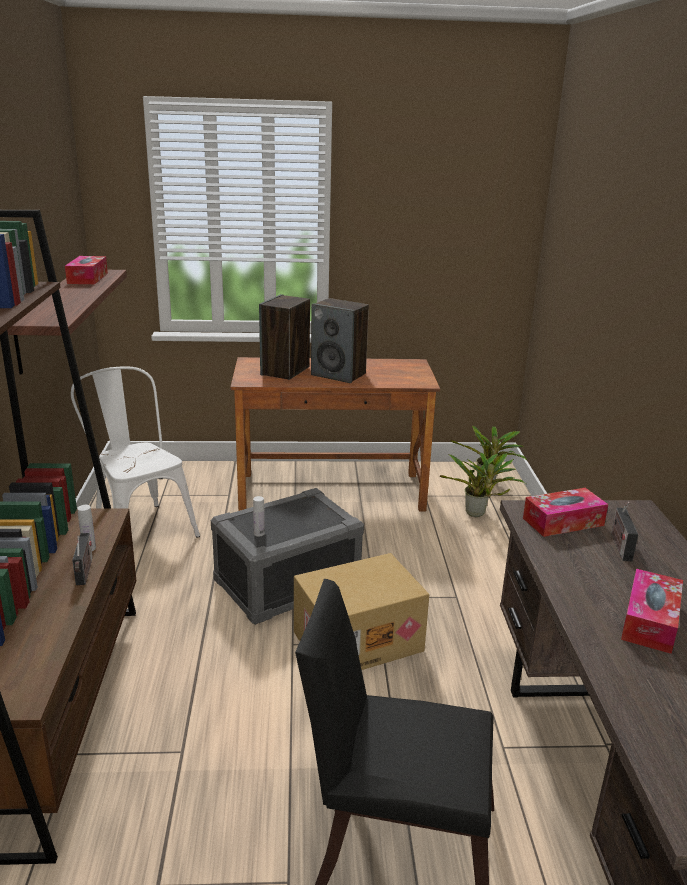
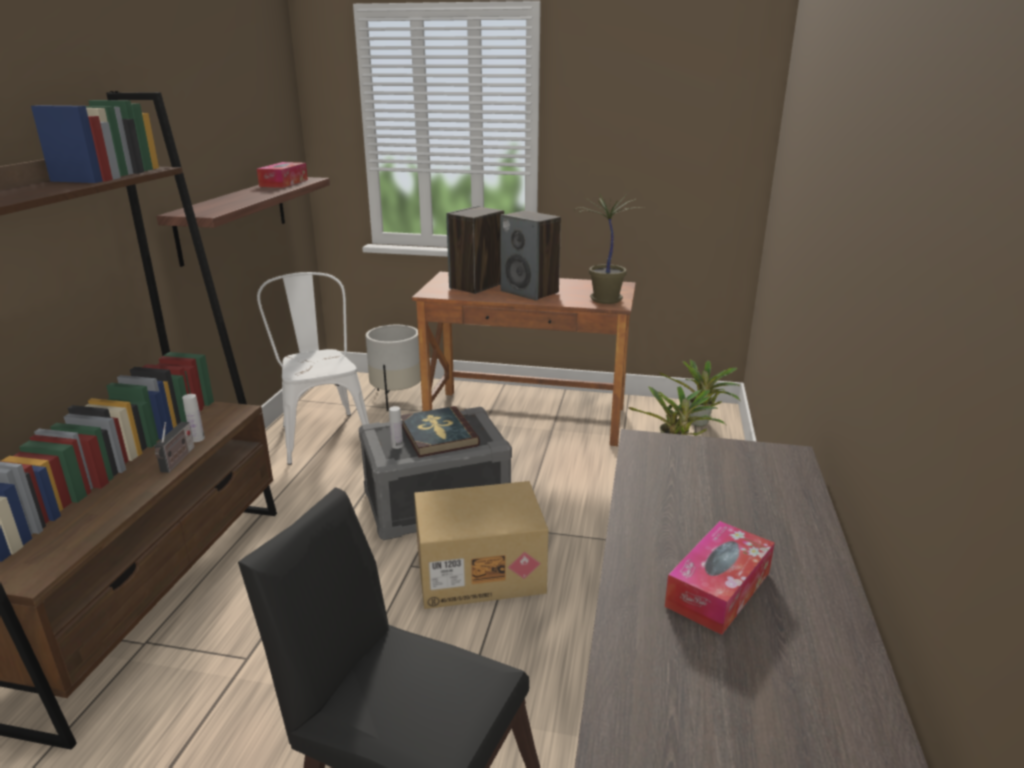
camera: 15 degrees right, 0 degrees up
(197, 484) = (397, 398): none -> white planter
(292, 519) = (438, 435): none -> book
(411, 379) = (604, 300): none -> potted plant
(563, 522) = (680, 459): tissue box -> none
(620, 545) = (736, 494): radio -> none

